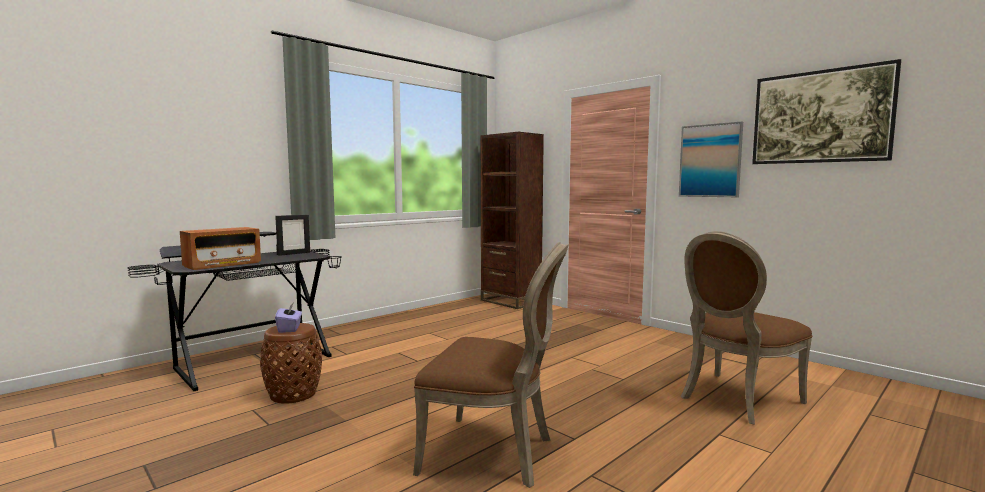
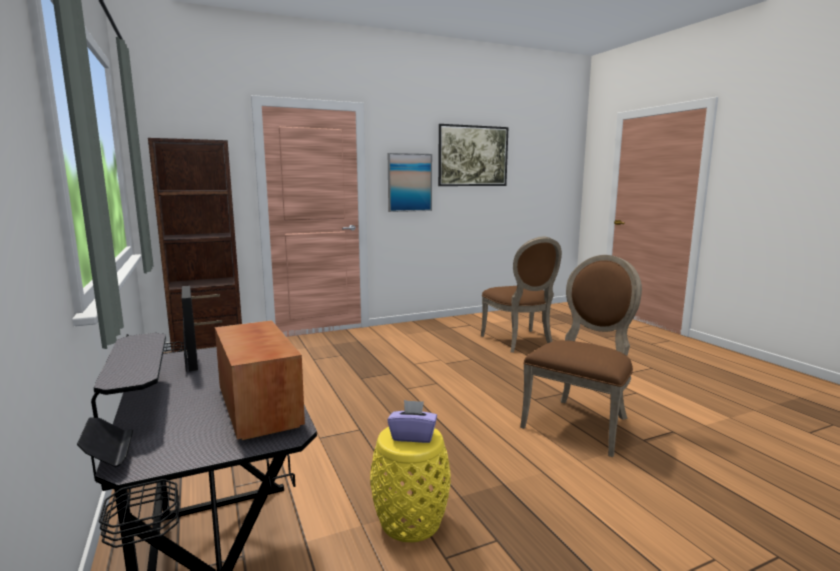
camera: 70 degrees left, 5 degrees up
(293, 394) = (410, 522): brown stool -> yellow stool

